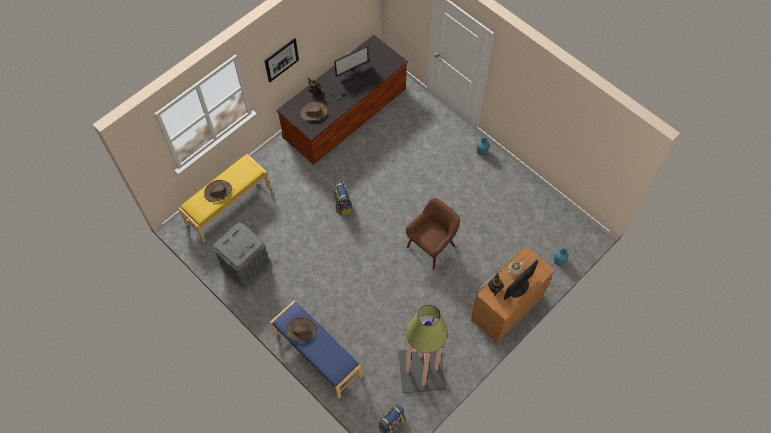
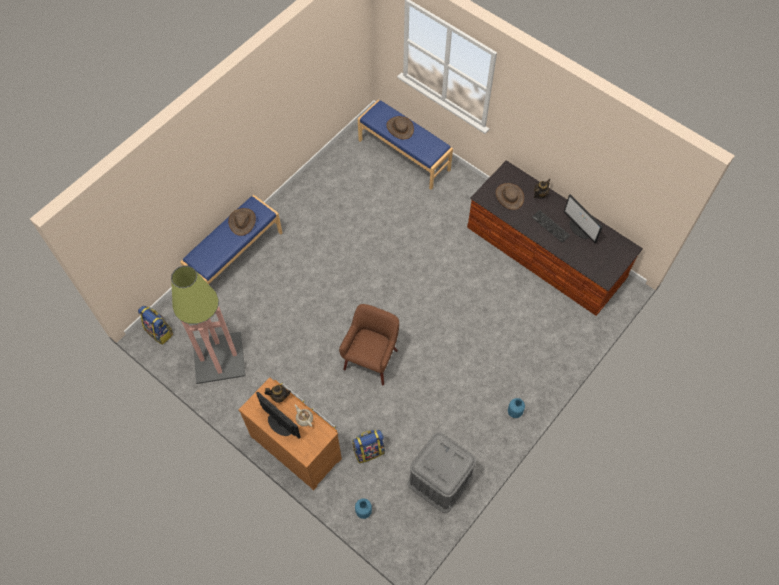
camera: 85 degrees right, 0 degrees up
(228, 205) = (404, 154): yellow bench -> blue bench
(245, 264) = (336, 179): grey storage box -> grey storage box (440, 479)
(281, 59) = (536, 124): picture -> none
(342, 205) = (416, 262): backpack -> backpack (369, 450)
(431, 246) = (371, 359): brown armchair -> brown armchair turned 105 degrees counterclockwise

